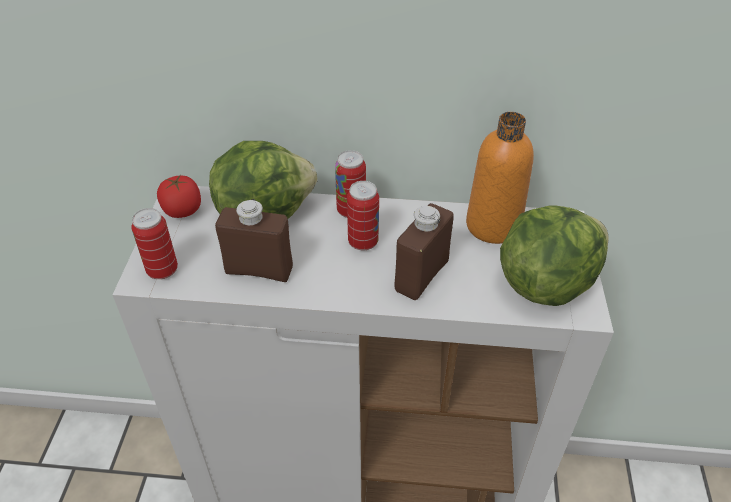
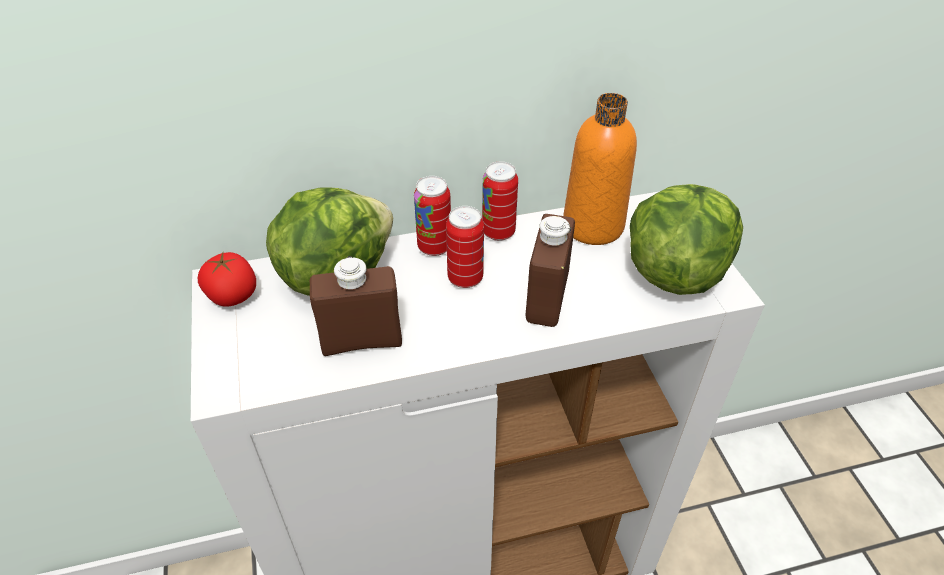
camera: 20 degrees left, 0 degrees up
(162, 270) = (242, 373): can -> can (498, 232)

